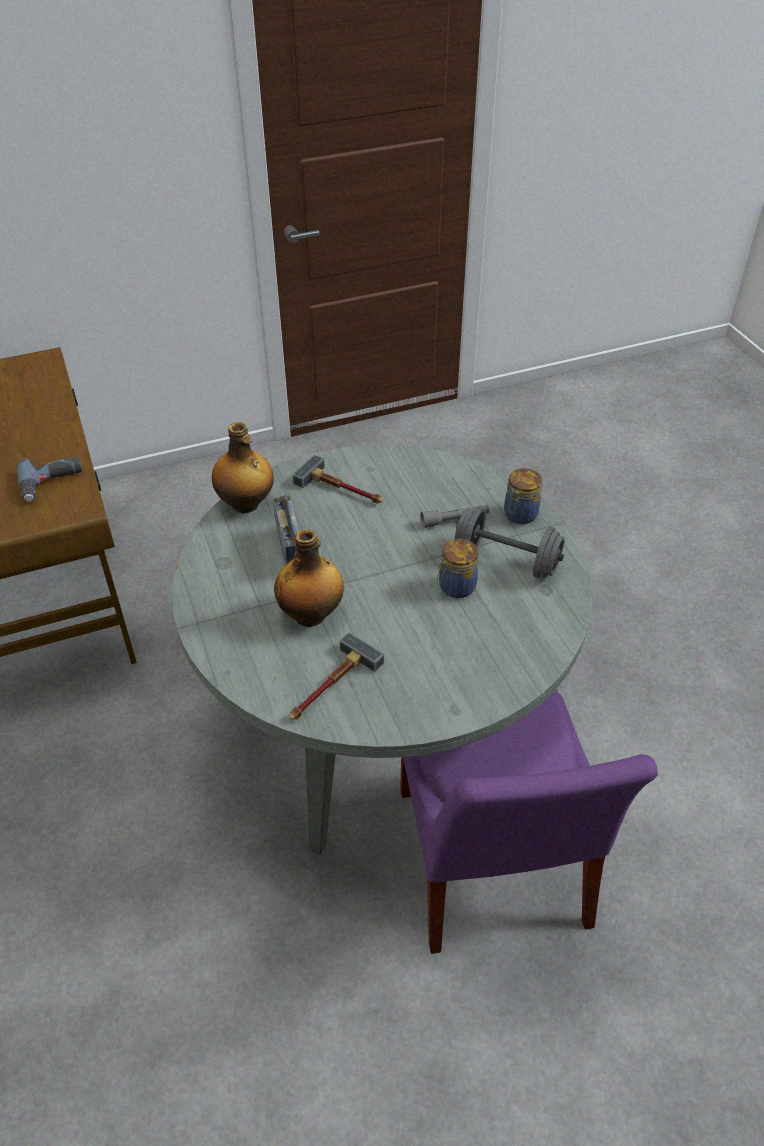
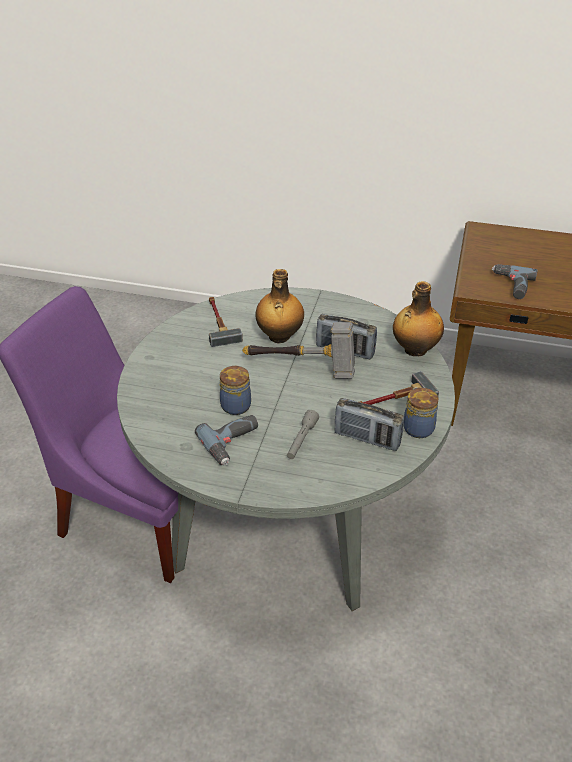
camera: 125 degrees right, 5 degrees down
(351, 568) = (303, 368): none -> hammer
(410, 483) = (367, 438): none -> radio
(506, 560) = (233, 443): grey dumbbell -> power drill
(519, 515) = (271, 479): jar -> jar (417, 427)

